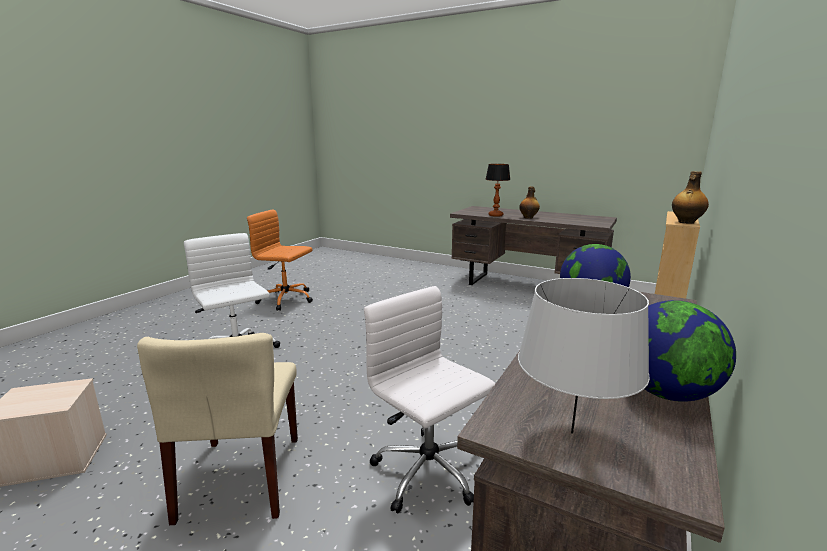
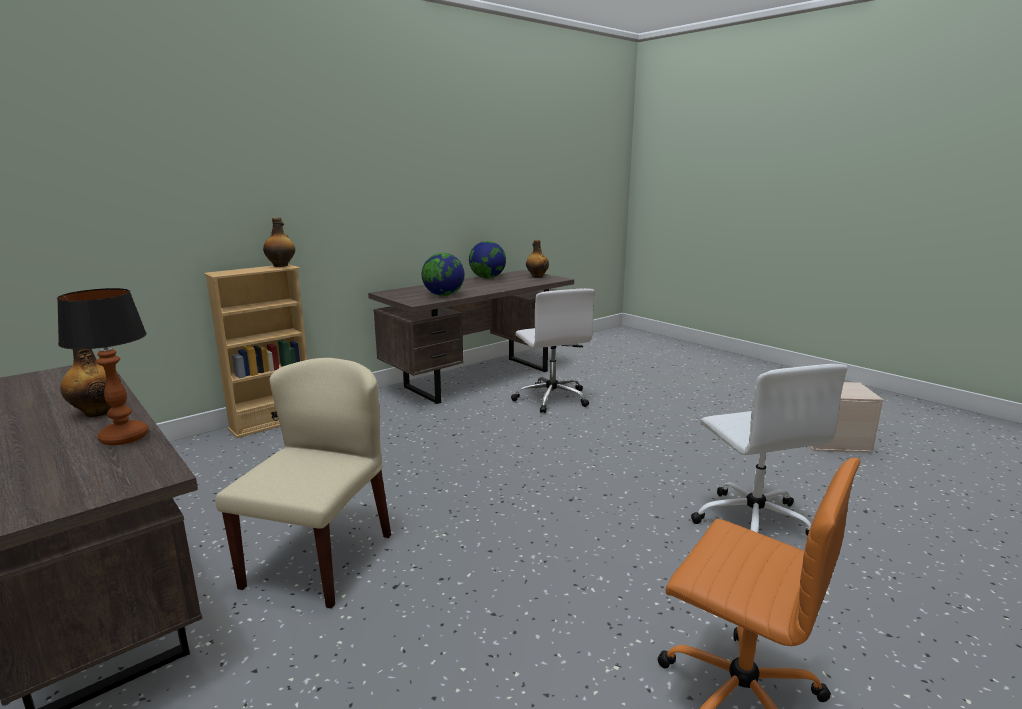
camera: 160 degrees left, 0 degrees up
(242, 477) = (675, 413): beige chair -> beige chair (319, 559)
(572, 433) = (537, 276): grey table lamp -> bottle

